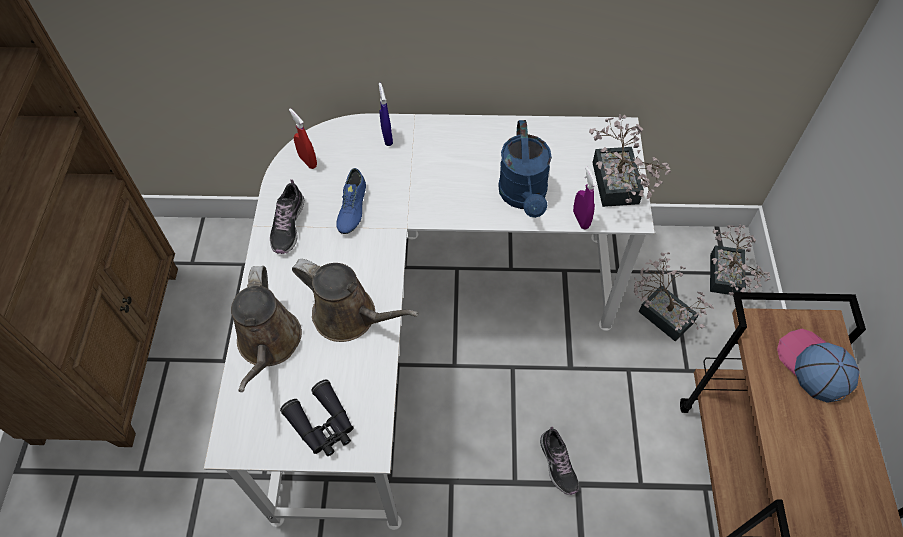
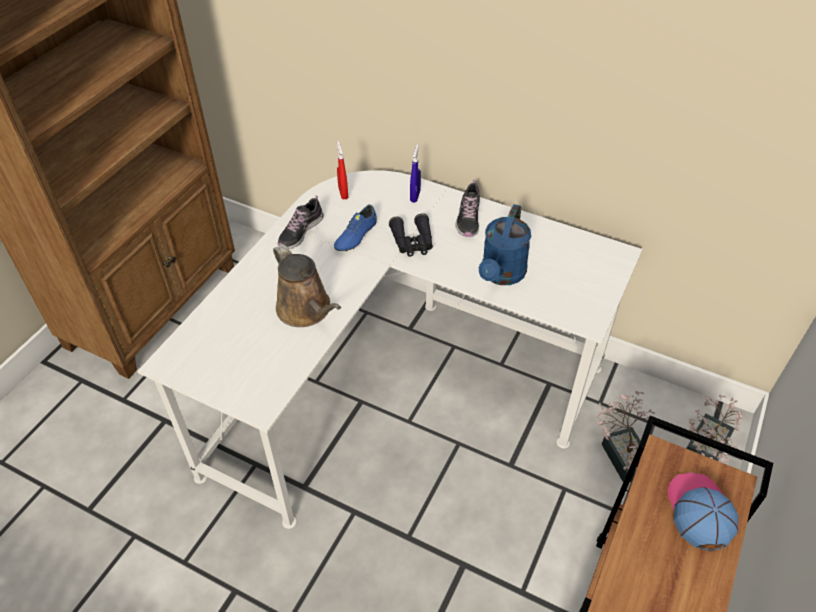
camera: 25 degrees right, 10 degrees down
(269, 344) = (235, 306): brown watering can -> none
(323, 425) = (238, 377): black binoculars -> black binoculars (412, 242)
(558, 464) = (455, 539): shoe -> shoe (468, 218)
(581, 219) = (540, 308): purple spray bottle -> none
(616, 189) = (587, 296): potted plant -> none

